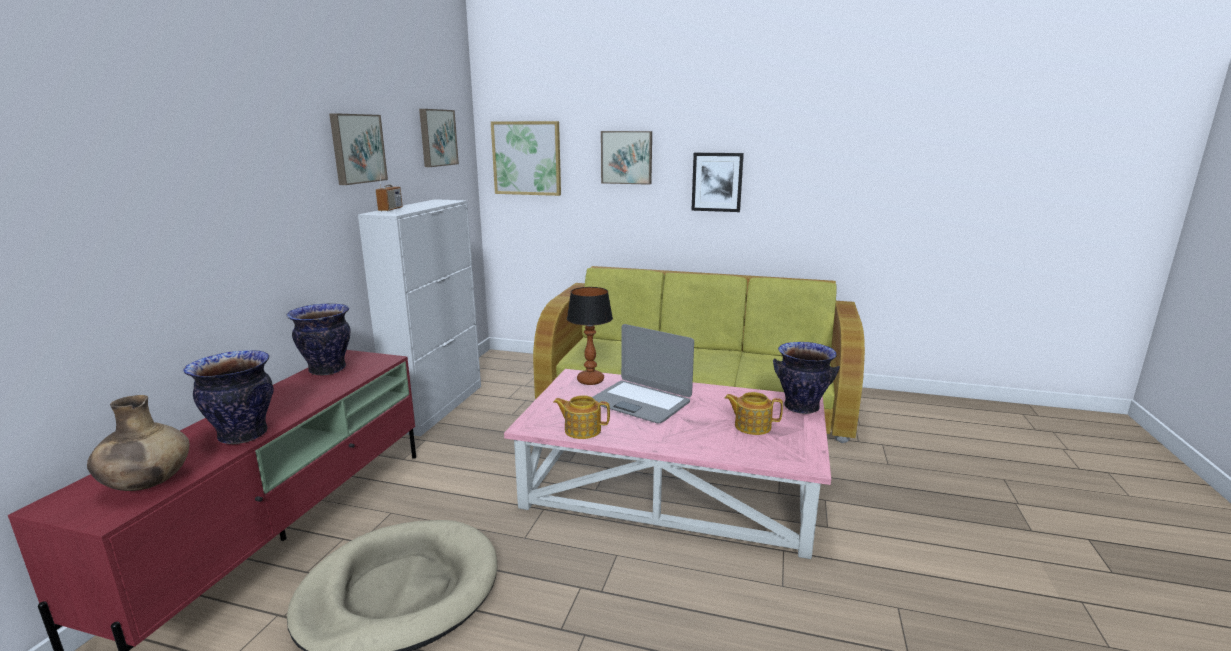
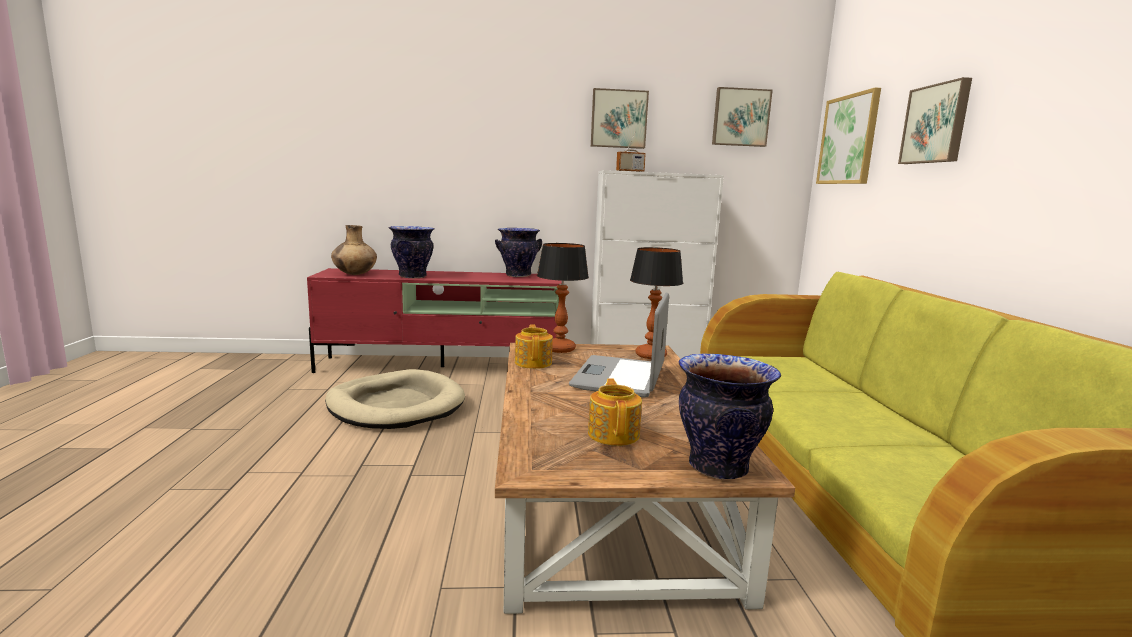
camera: 70 degrees right, 5 degrees down
(547, 412) = (560, 349): none -> table lamp
(673, 486) = (607, 491): pink coffee table -> brown coffee table
(717, 182) = (1048, 149): picture -> none

